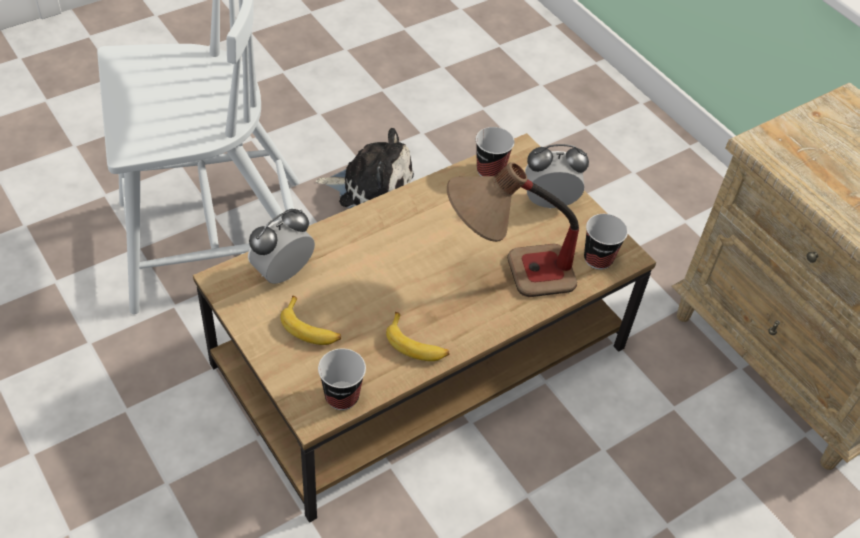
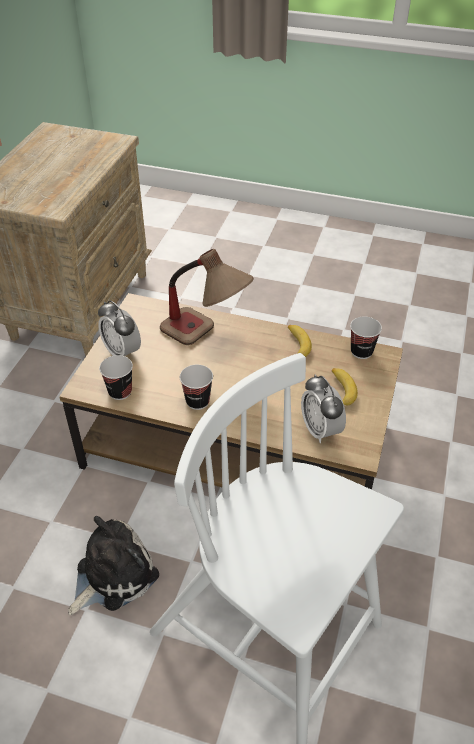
camera: 125 degrees left, 5 degrees down
(283, 273) = (320, 430): alarm clock -> alarm clock turned 60 degrees clockwise
(371, 187) = (112, 574): plush toy -> plush toy turned 75 degrees clockwise
(598, 259) = (150, 312): cup -> cup (197, 401)

